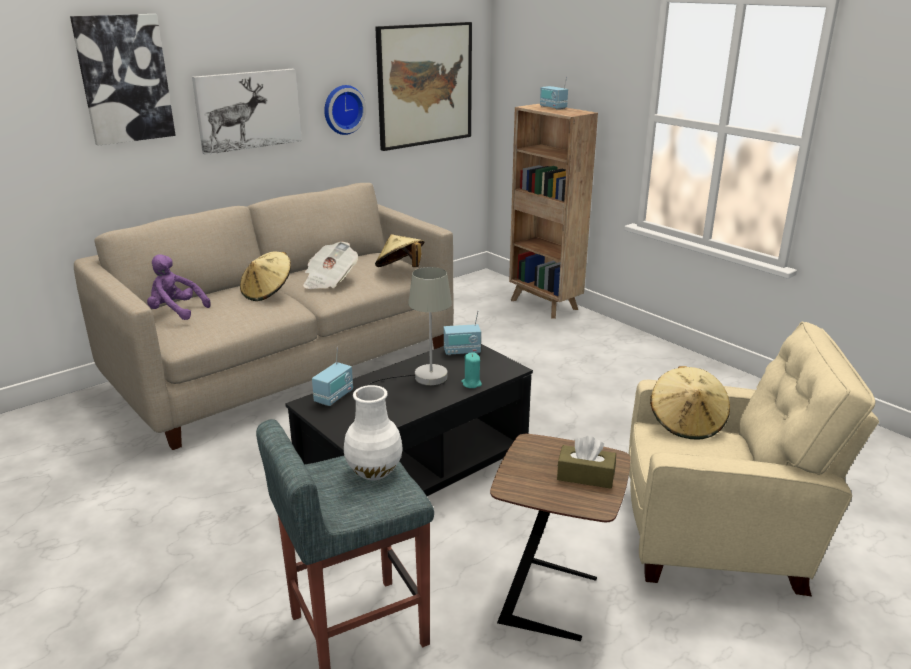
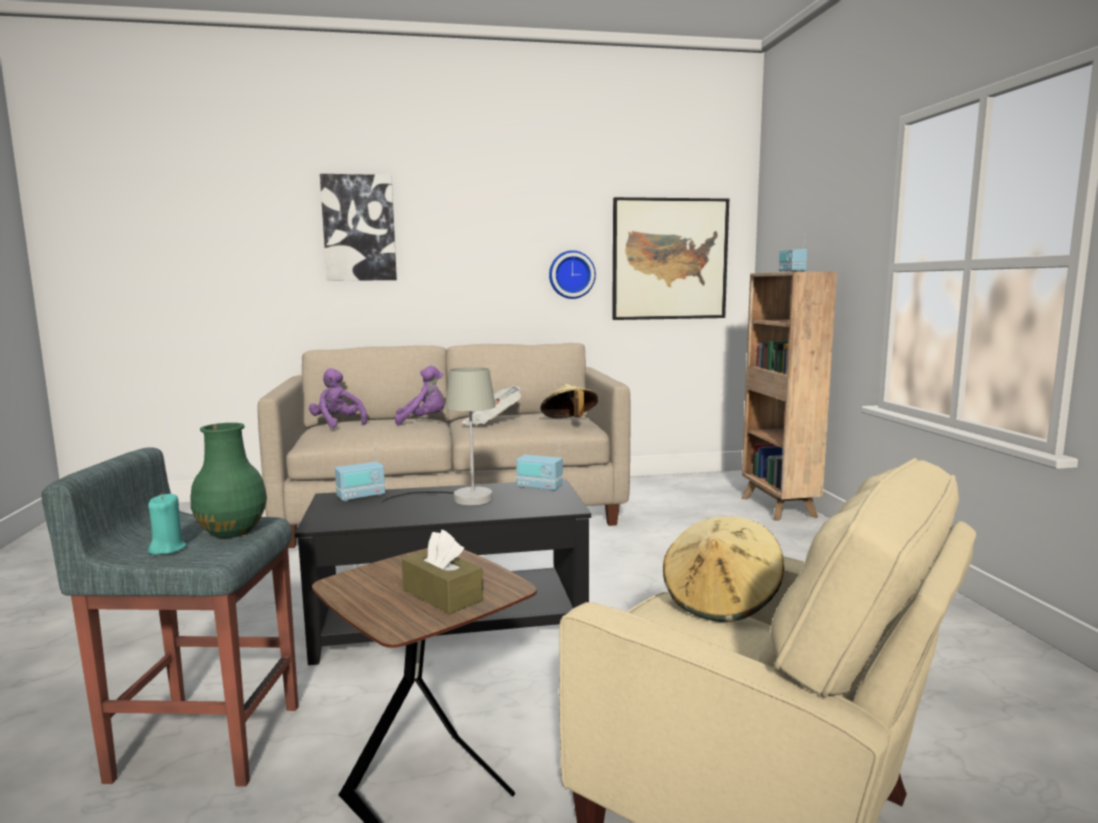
camera: 30 degrees right, 15 degrees down
(248, 110) = (471, 265): picture -> none
(267, 293) = (423, 421): beige hat -> purple plush toy
(375, 472) = (232, 532): white vase -> green vase
(471, 383) = (504, 511): turquoise candle -> turquoise candle (168, 549)

